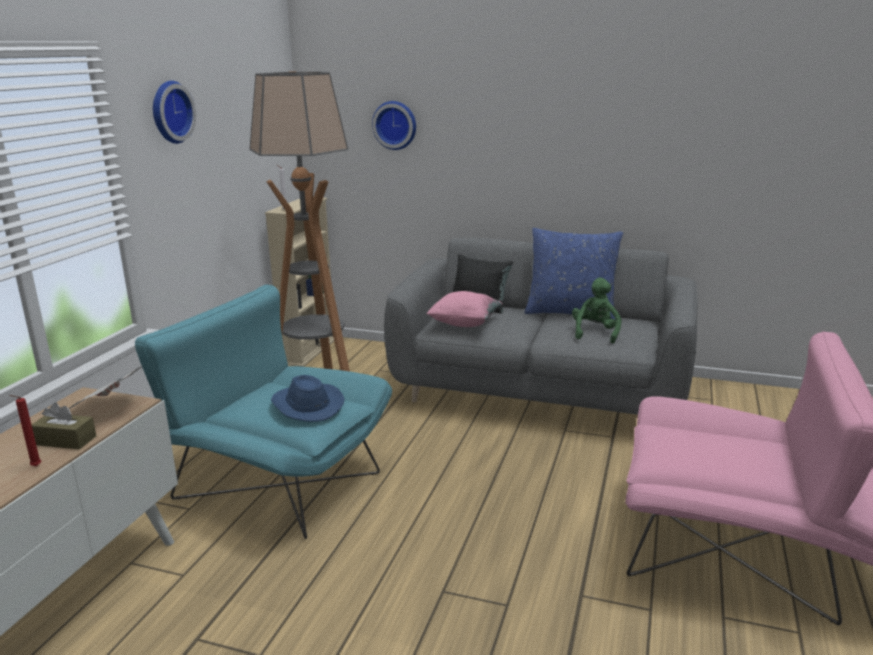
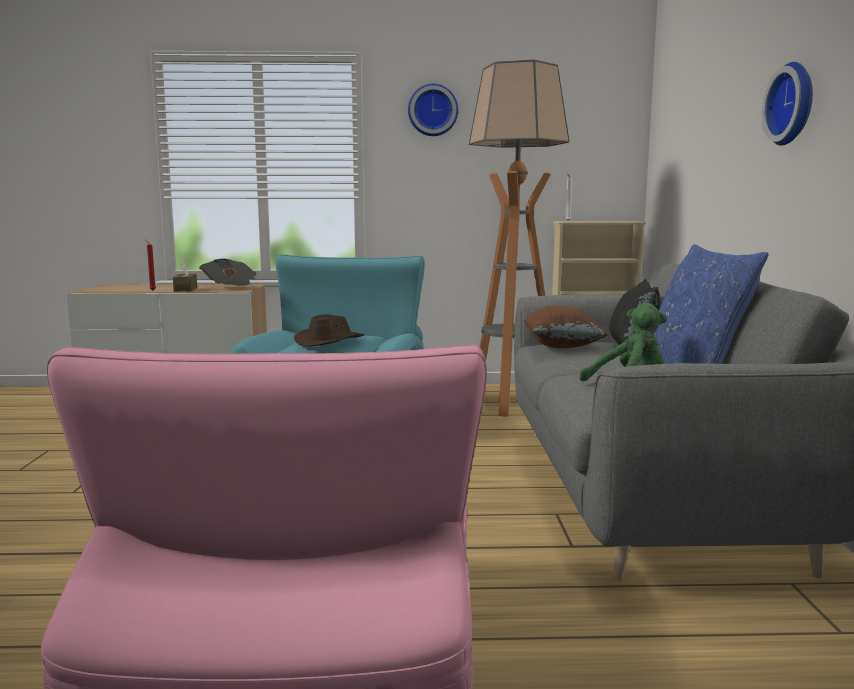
camera: 70 degrees right, 10 degrees down
(306, 405) = (330, 341): blue hat -> brown hat
(395, 125) = (692, 130): wall clock -> wall clock (794, 104)
(464, 323) = (562, 347): pink pillow -> brown pillow

